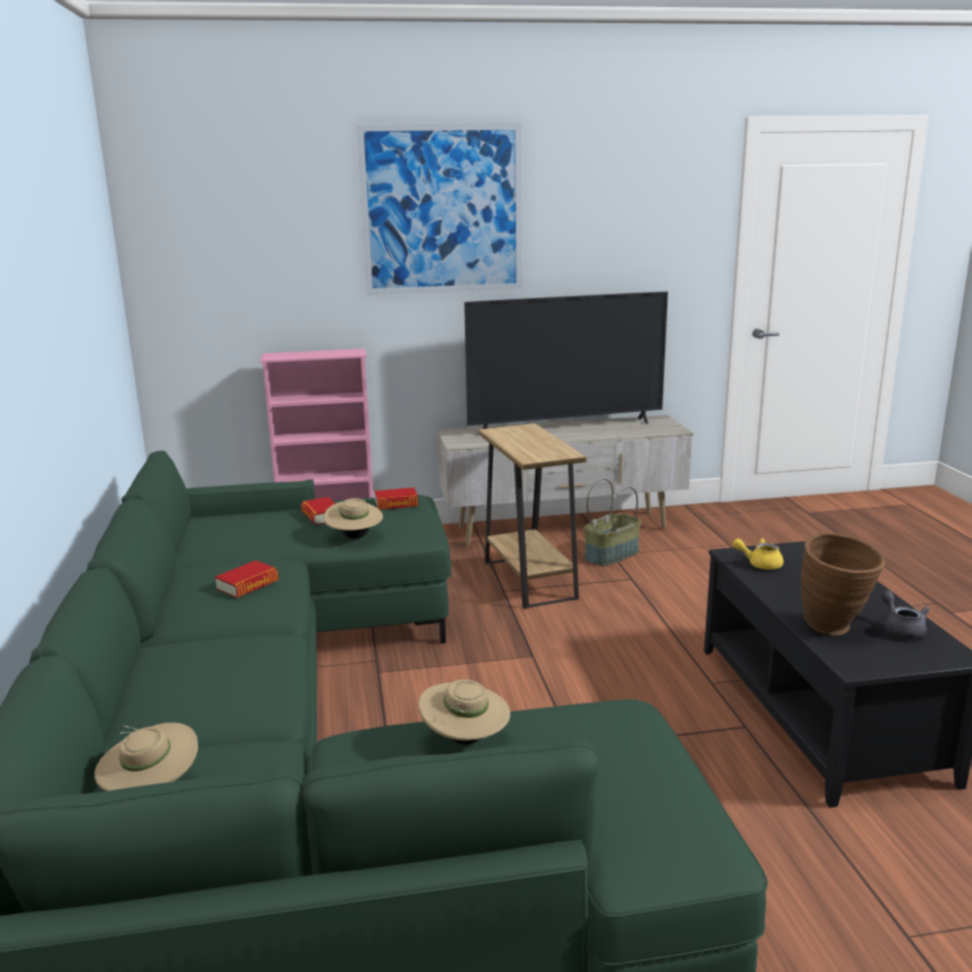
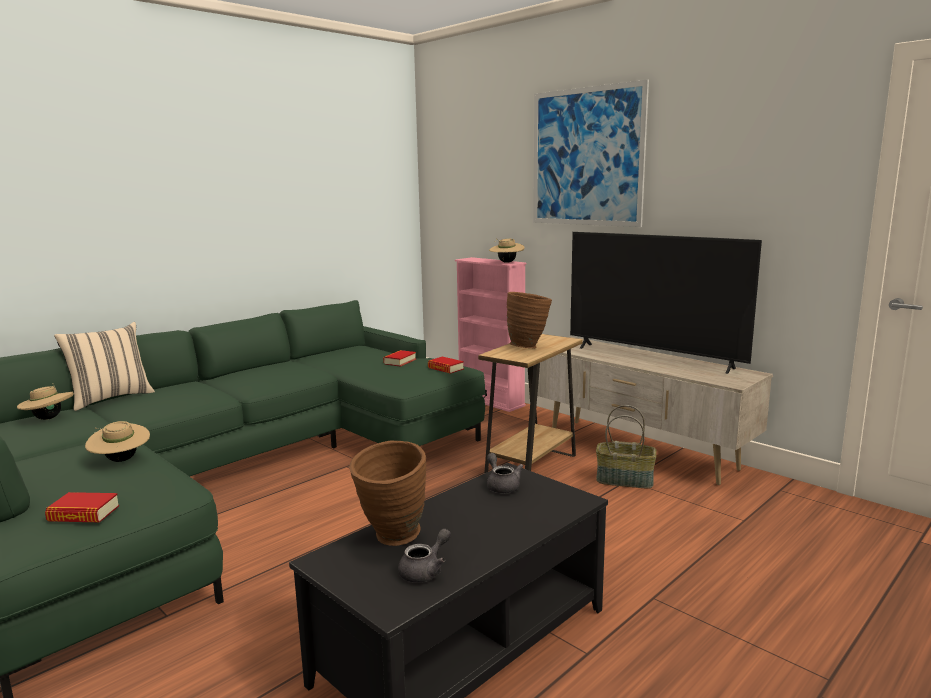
camera: 55 degrees right, 5 degrees down
(115, 726) = (110, 398): none -> beige pillow
(247, 585) = (277, 374): book -> book (84, 514)
(354, 537) = (377, 375): beige hat -> beige hat (506, 262)
(528, 443) = (529, 346): none -> brown vase
(759, 564) = (502, 485): yellow teapot -> grey teapot

